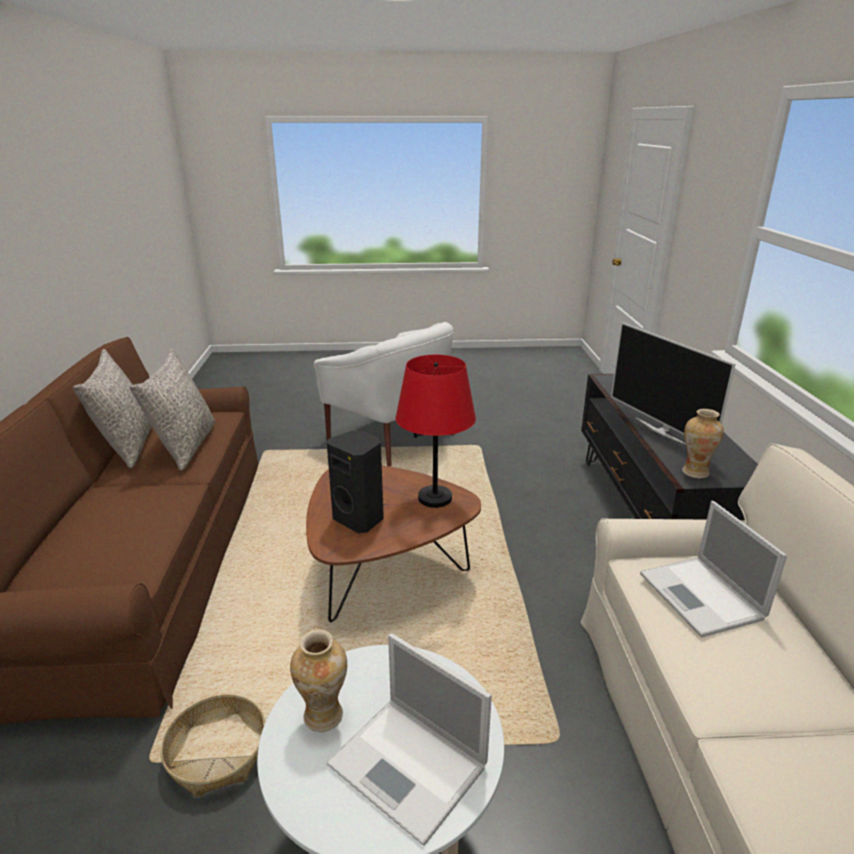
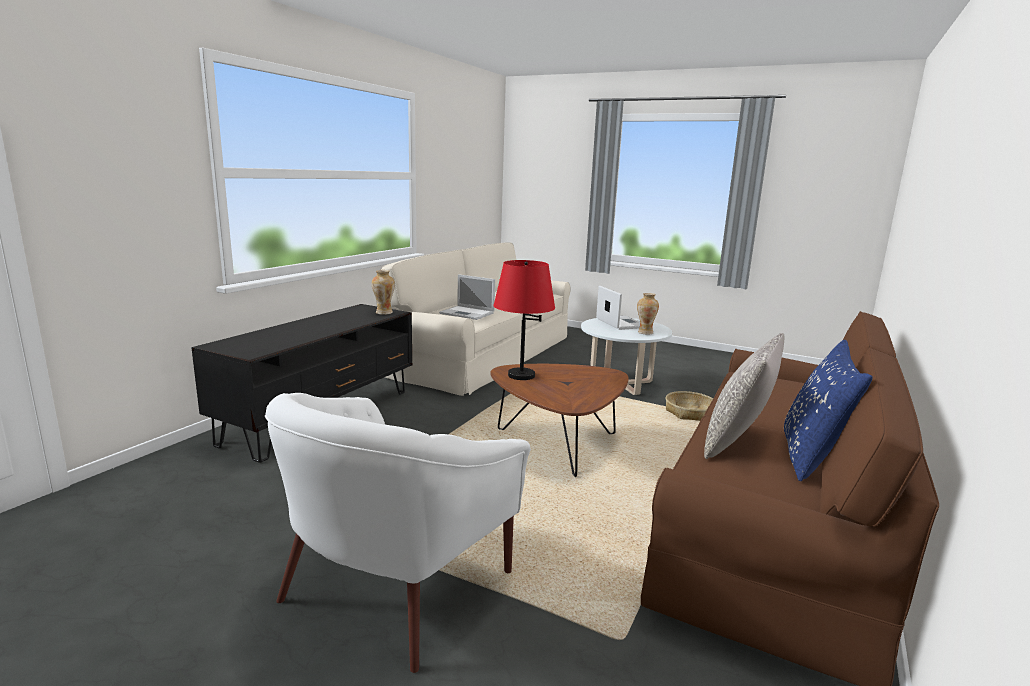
camera: 150 degrees left, 10 degrees down
(127, 445) = (812, 457): grey pillow -> blue pillow
(360, 519) = (585, 379): black speaker -> none
(393, 436) = (395, 586): white armchair -> white armchair turned 135 degrees counterclockwise
(661, 431) = (340, 324): television -> none
(702, 597) = (468, 313): laptop -> laptop turned 105 degrees clockwise

